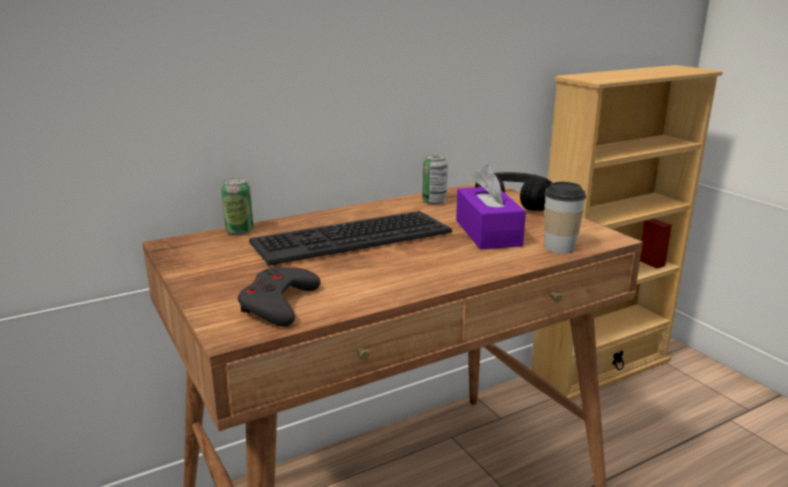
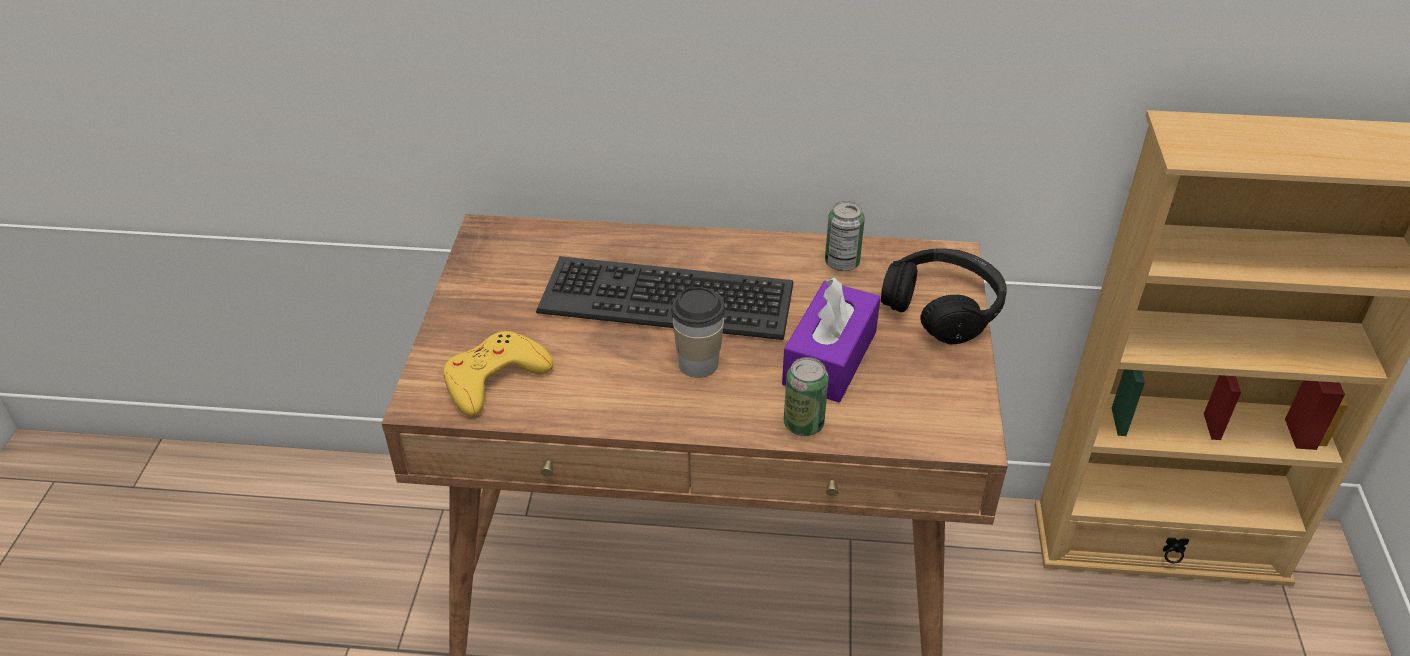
camera: 35 degrees right, 20 degrees up
(239, 231) = (568, 234): can -> can (803, 424)
(278, 304) = (494, 379): grey game controller -> yellow game controller
(559, 247) = (881, 426): cup -> cup (698, 364)

